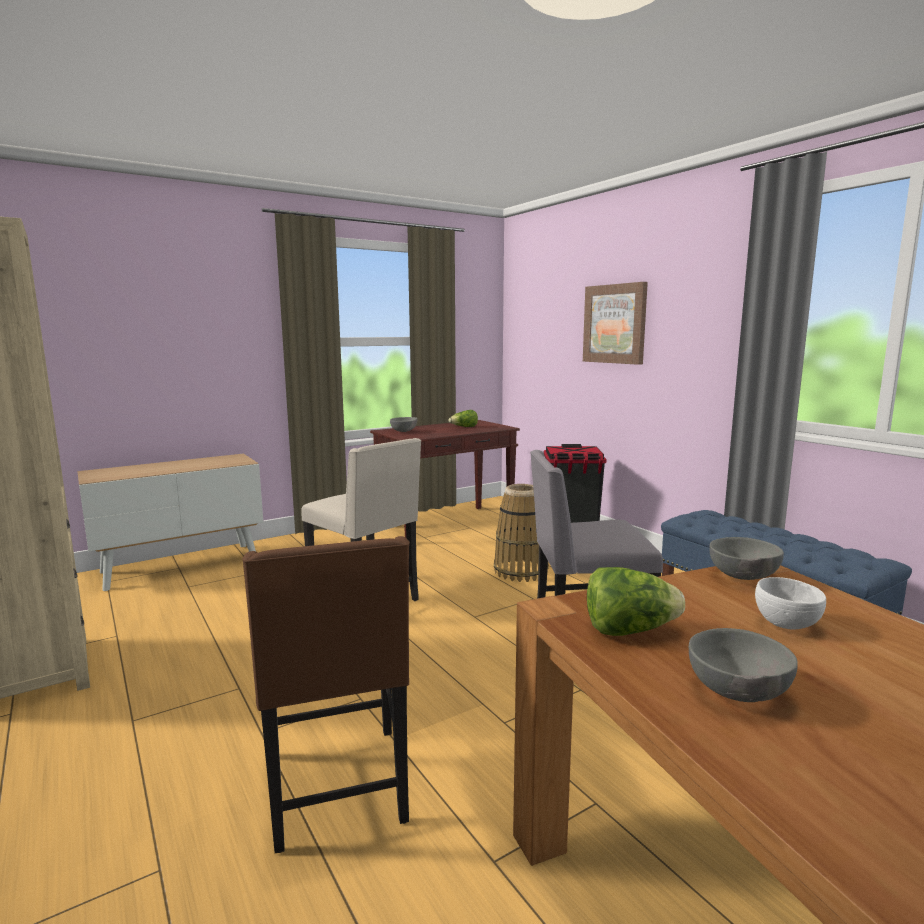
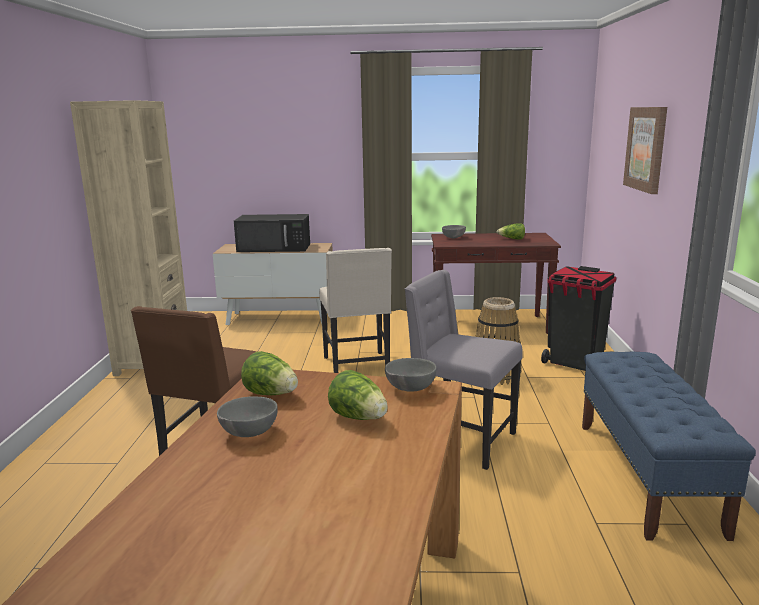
camera: 35 degrees right, 5 degrees up
(172, 466) = (275, 248): none -> black microwave
(785, 624) = (359, 418): white bowl -> lettuce

